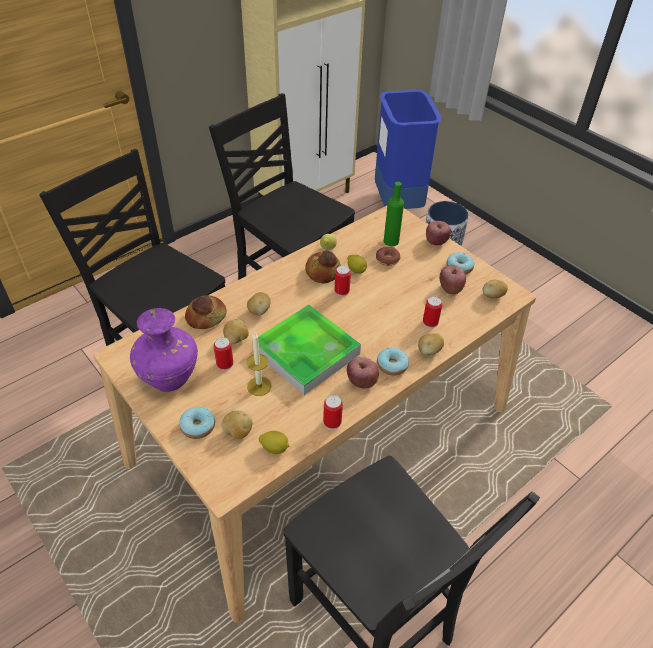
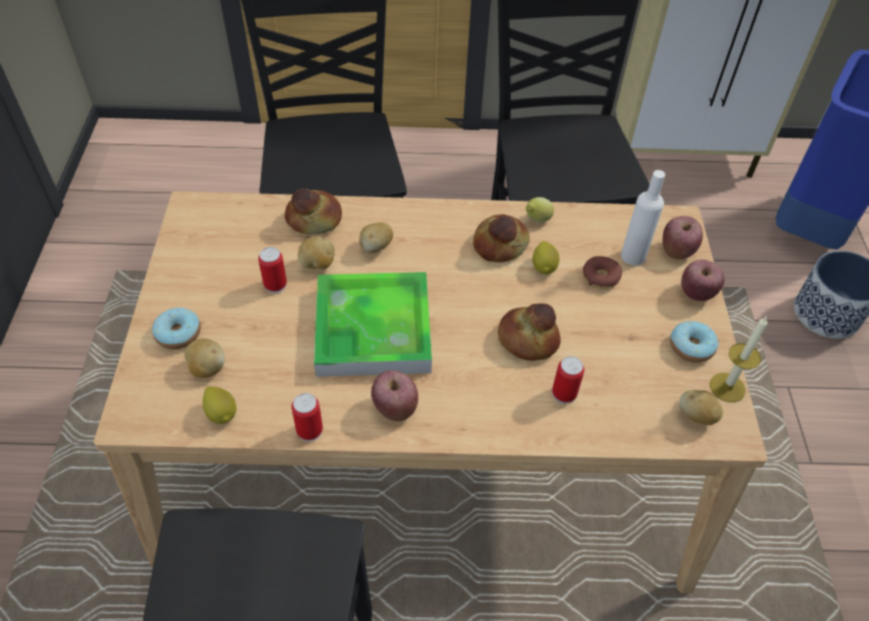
camera: 40 degrees right, 5 degrees up
(170, 377) = (211, 263): purple vase -> none
(259, 386) = (282, 333): candle -> candle (727, 387)
(341, 291) = (495, 282): can -> none
(387, 309) = (527, 339): none -> bread
(391, 241) = (633, 256): green bottle -> white bottle
(392, 365) = (453, 413): donut -> none
(429, 351) = (520, 429): potato -> none
(450, 289) = (644, 367): apple -> apple (677, 250)

